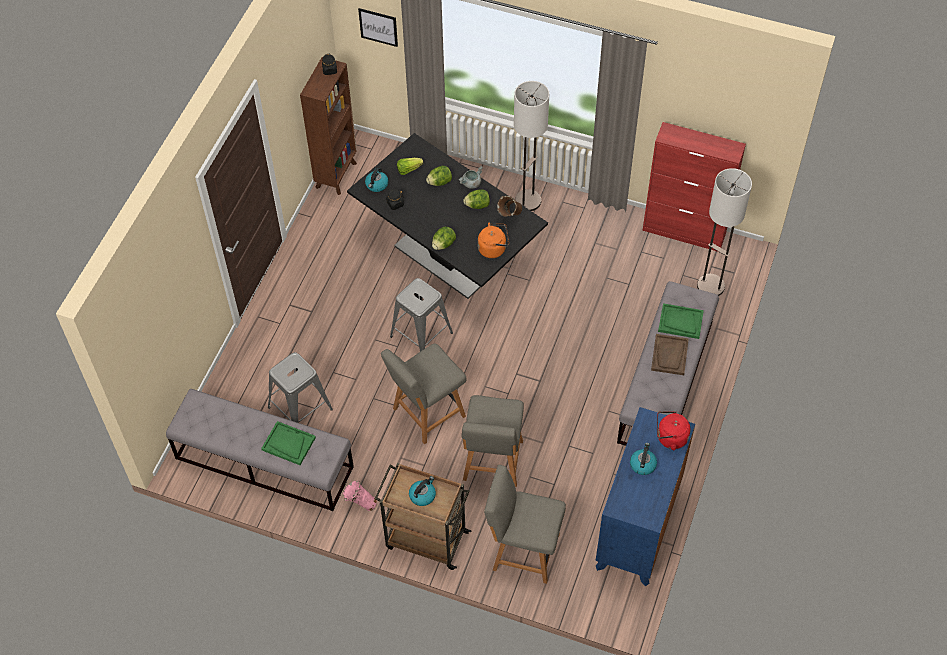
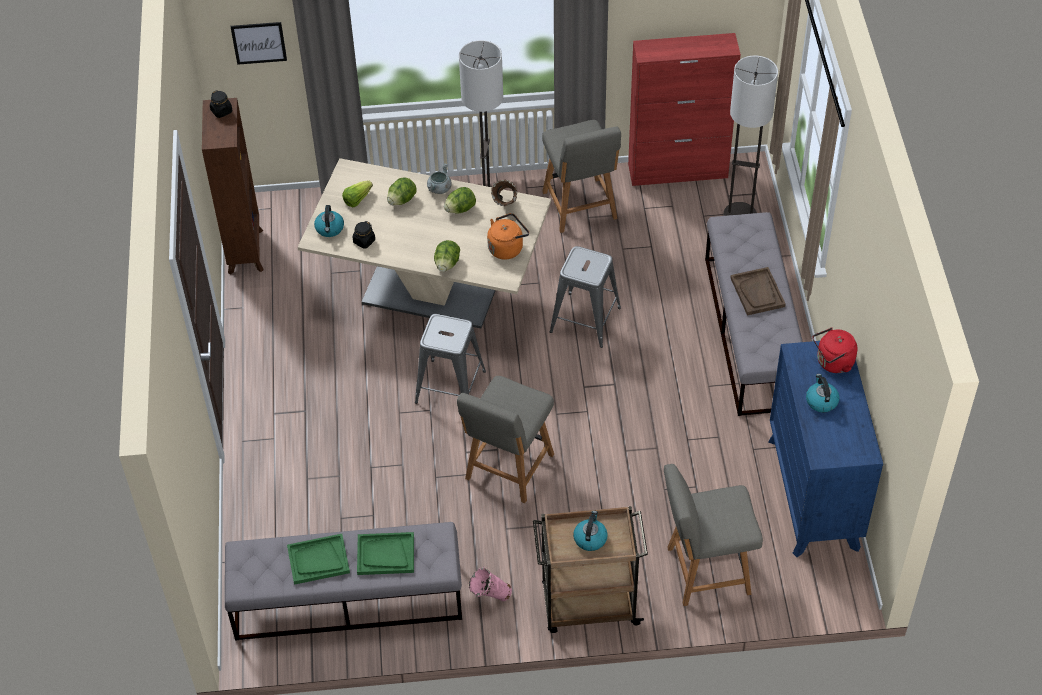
camera: 25 degrees left, 5 degrees down
(300, 408) = (355, 522): grey stool -> grey stool (585, 319)
(448, 256) = (431, 291): black dining table -> beige dining table
(492, 463) = (614, 491): grey chair -> grey chair (580, 207)
(680, 322) = (748, 254): green tray -> green tray (318, 560)

